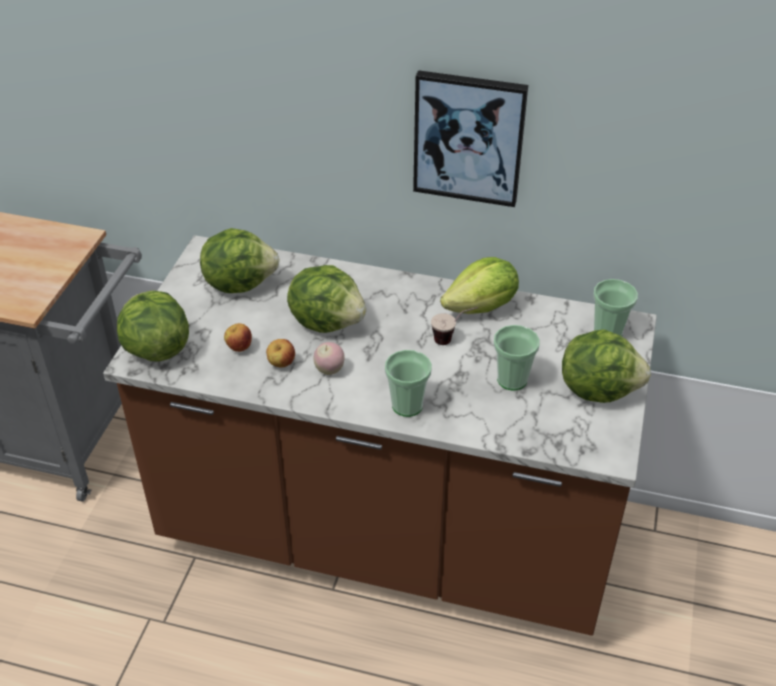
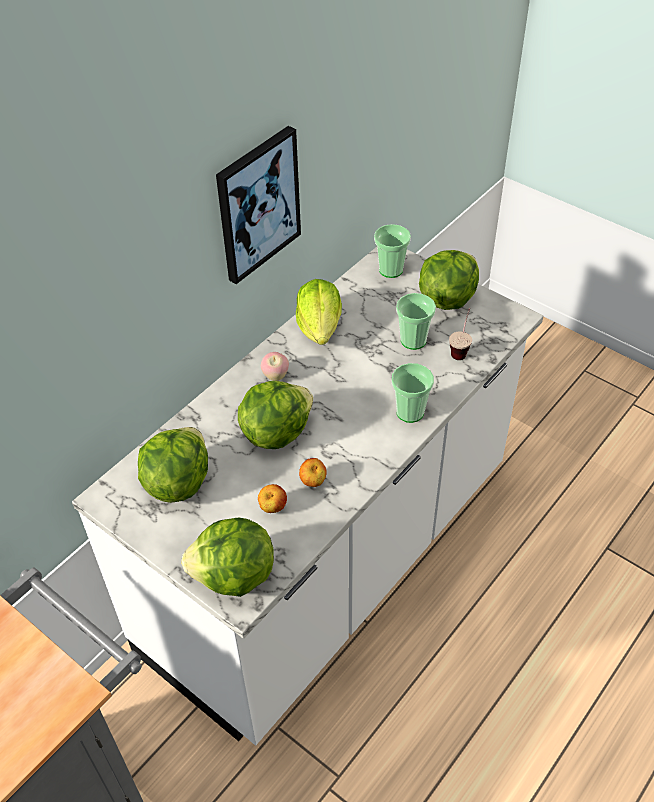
camera: 65 degrees left, 5 degrees up
(329, 370) = (340, 450): apple -> apple (275, 376)
(388, 534) = (331, 561): brown counter -> white counter
(452, 339) = (347, 358): cup -> cup (461, 349)

